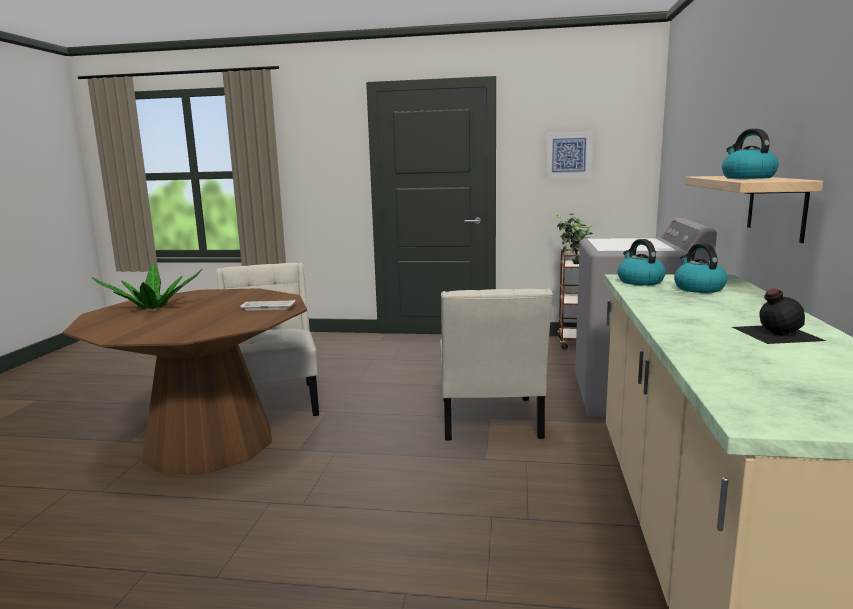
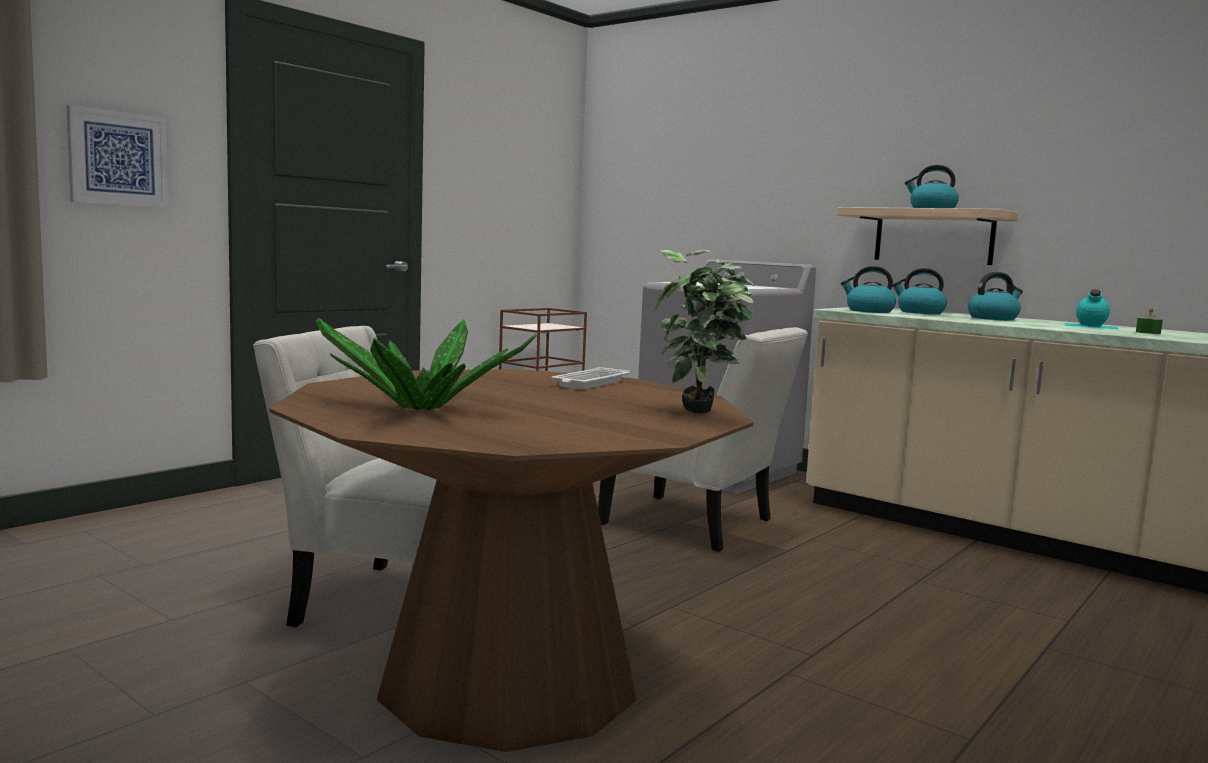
camera: 60 degrees left, 5 degrees down
(568, 155) = (502, 176): picture -> picture (117, 158)
(572, 264) = (536, 328): potted plant -> potted plant (700, 415)
(724, 306) = (993, 318): none -> kettle
(760, 354) = (1148, 332): none -> green candle
(775, 333) = (1090, 326): black bottle -> turquoise bottle

